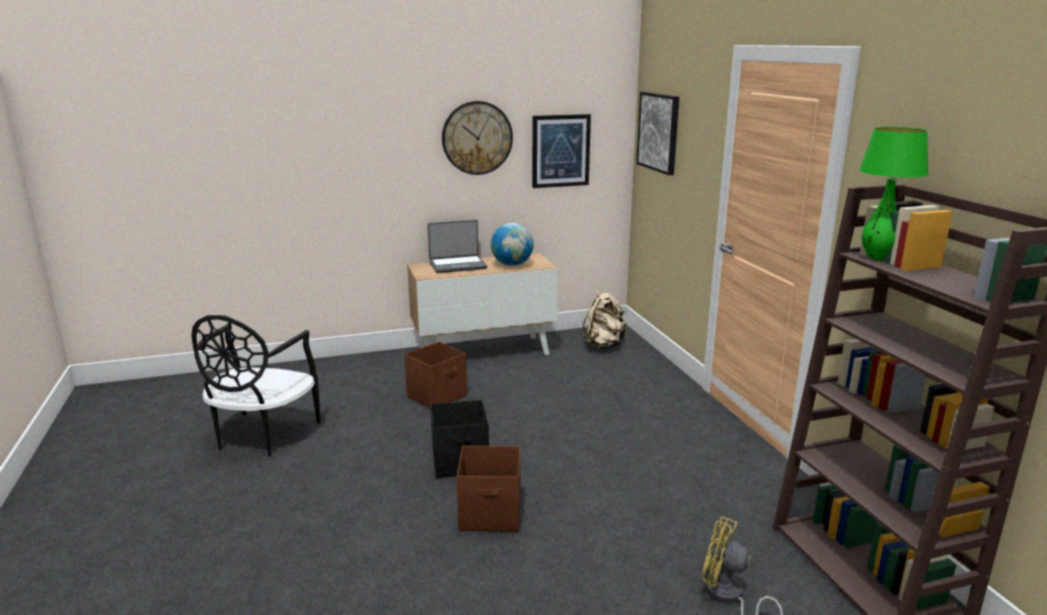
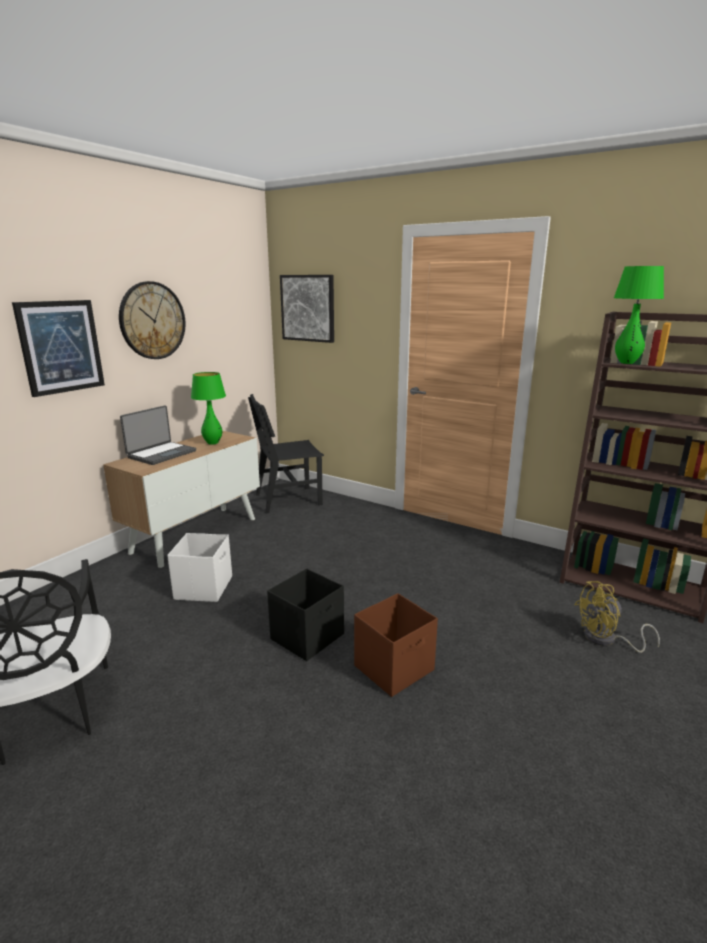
camera: 40 degrees left, 0 degrees up
(438, 396) = (204, 587): brown storage box -> white storage box
(512, 265) = (213, 443): globe -> green table lamp
(560, 151) = (222, 331): picture -> picture (60, 347)
(603, 346) = (288, 499): beige backpack -> black chair

